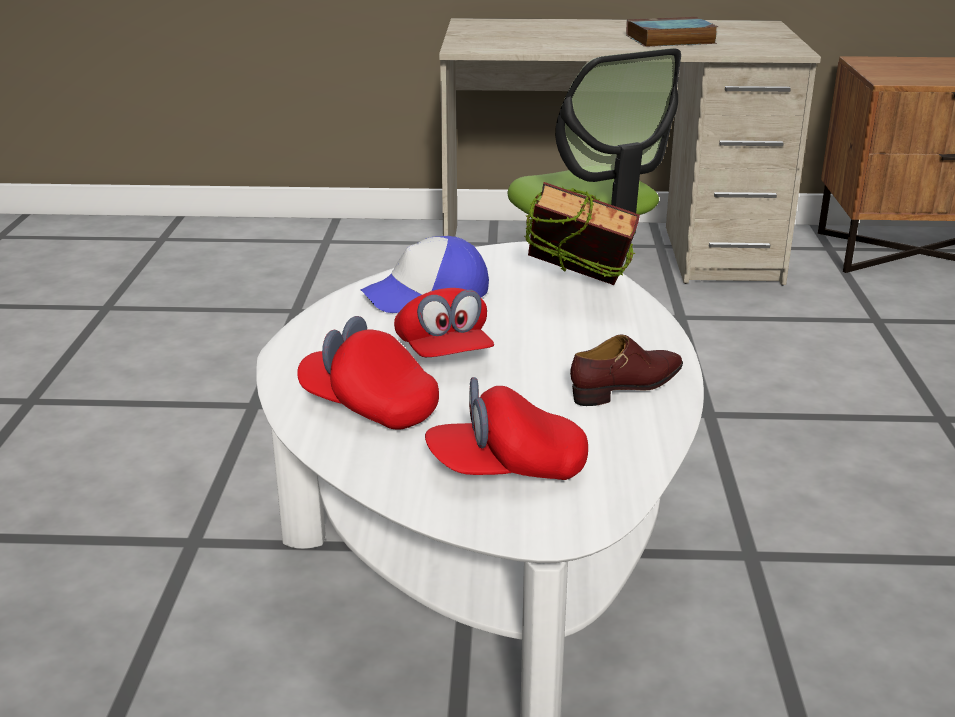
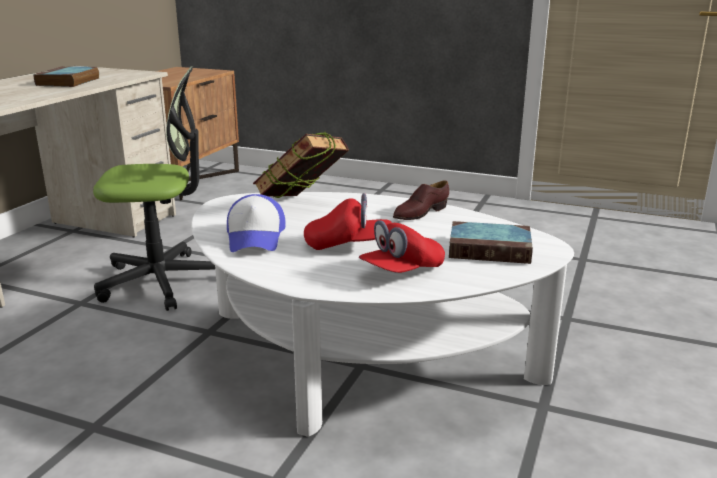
camera: 70 degrees left, 5 degrees down
(507, 469) = (491, 249): red cap -> book
(628, 386) = (420, 213): brown shoe -> brown shoe turned 120 degrees counterclockwise

